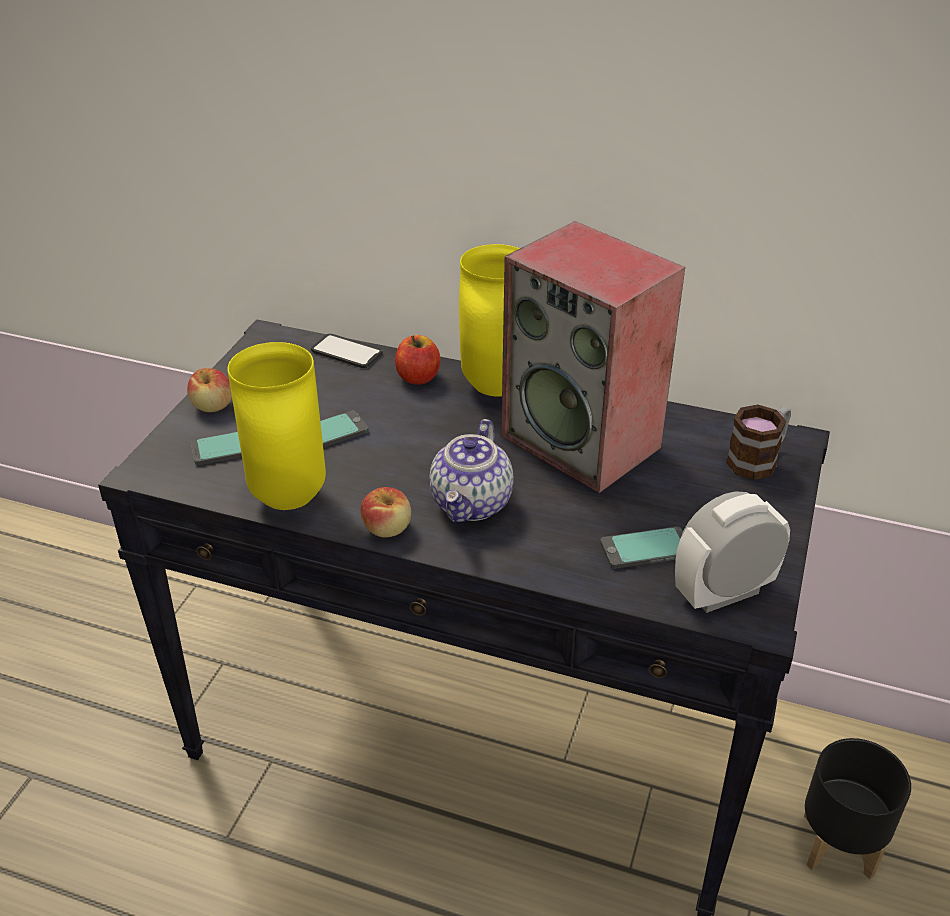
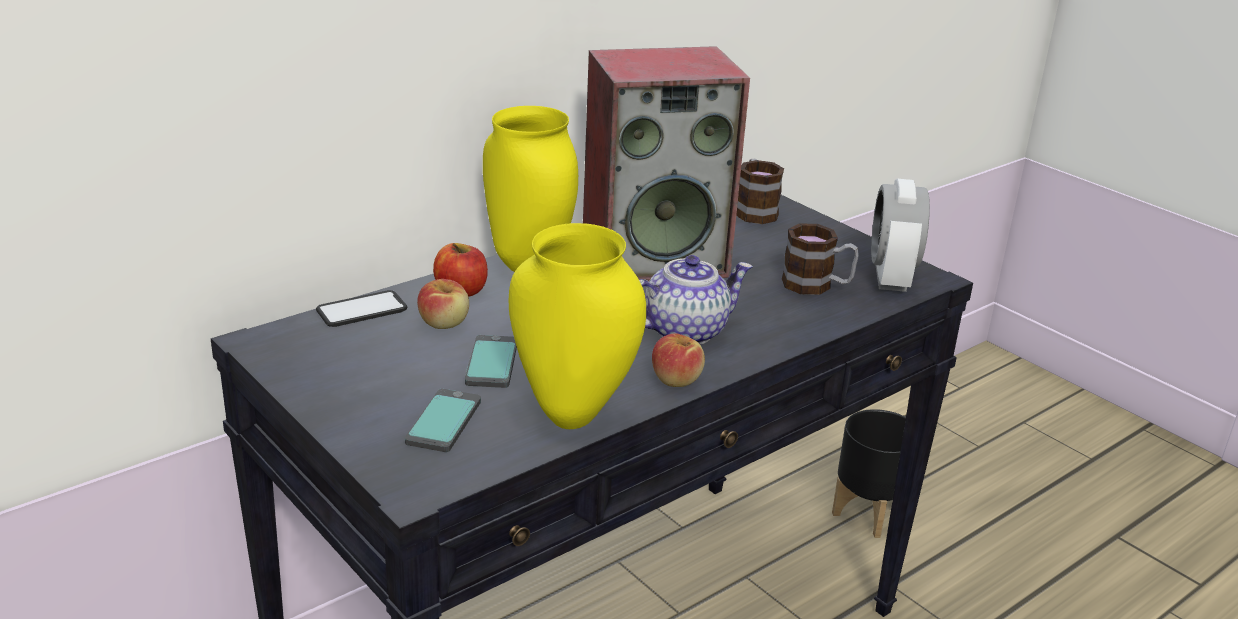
camera: 60 degrees left, 10 degrees down
(213, 406) = (347, 411): apple -> apple (444, 323)
(472, 504) = (685, 331): teapot -> teapot turned 75 degrees counterclockwise
(646, 549) = (817, 285): phone -> mug

